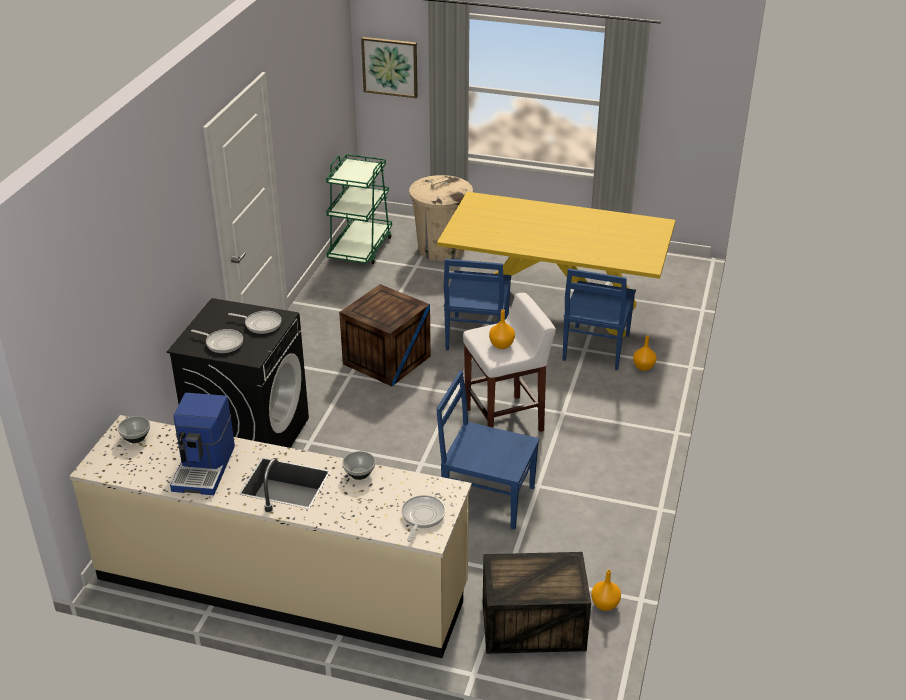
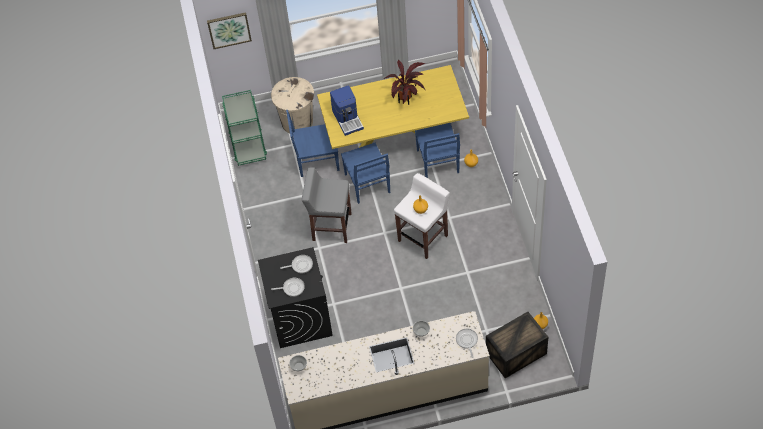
camera: 25 degrees left, 20 degrees up
(205, 467) = (348, 366): coffee machine -> coffee machine (348, 119)
(386, 360) = (331, 227): crate -> grey stool
(486, 498) = (448, 293): blue chair -> blue chair (316, 160)
(581, 232) = (406, 100): none -> potted plant

